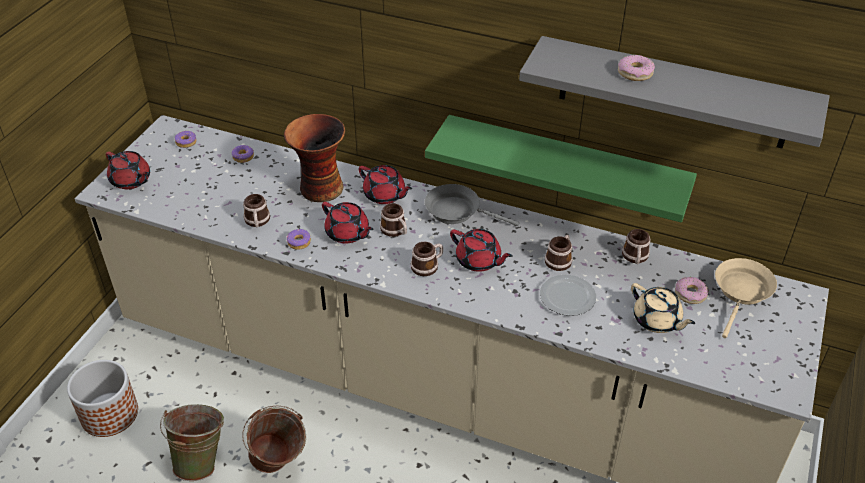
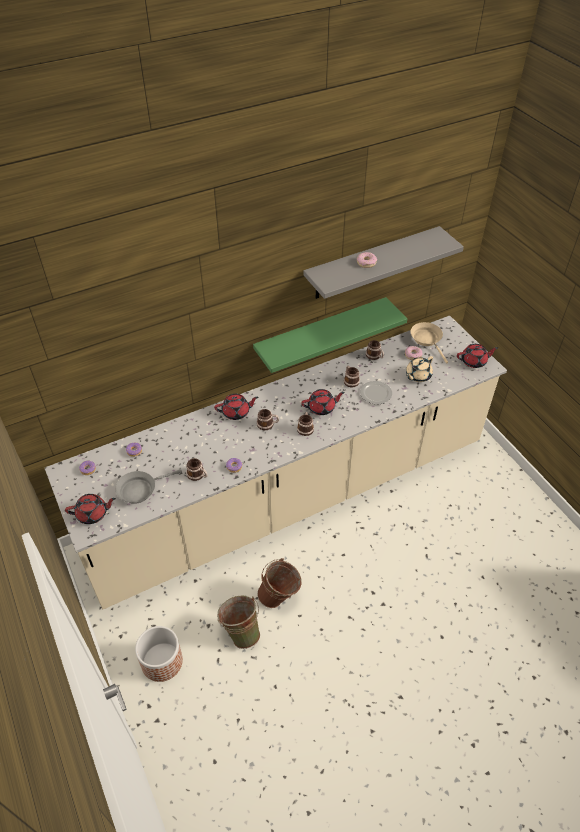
camera: 50 degrees left, 5 degrees up
(320, 189) = (201, 434): vase -> none
(348, 233) = (249, 444): red teapot -> red teapot (474, 361)
(457, 211) = (279, 393): grey frying pan -> grey frying pan (140, 489)
(657, 321) = (417, 376): beige teapot -> beige teapot turned 135 degrees clockwise

